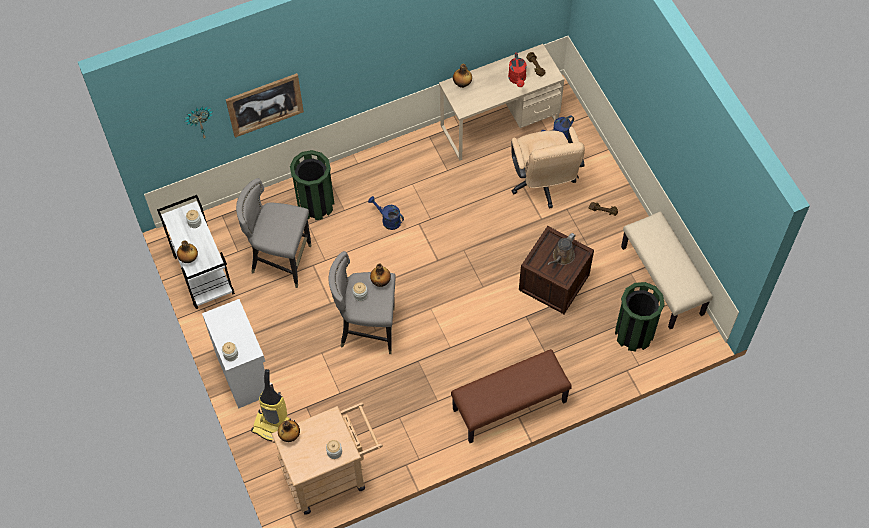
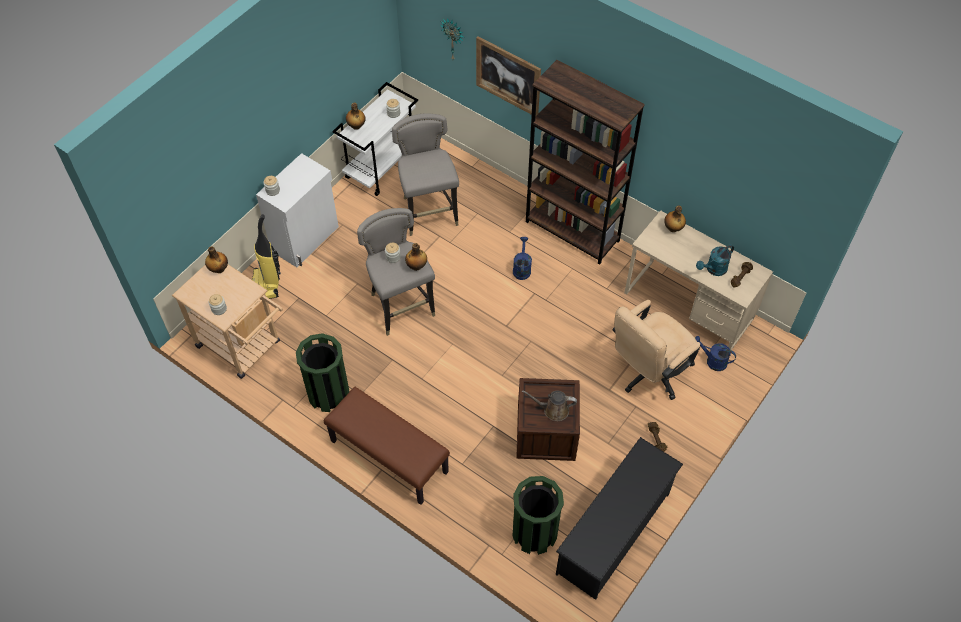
camera: 60 degrees right, 5 degrees down
(315, 204) = (501, 209): green trash can -> green trash can (328, 393)
(375, 164) = (572, 231): none -> brown bookcase
(517, 79) = (713, 270): red watering can -> turquoise watering can
(662, 281) = (614, 533): beige bench -> black shoe rack

